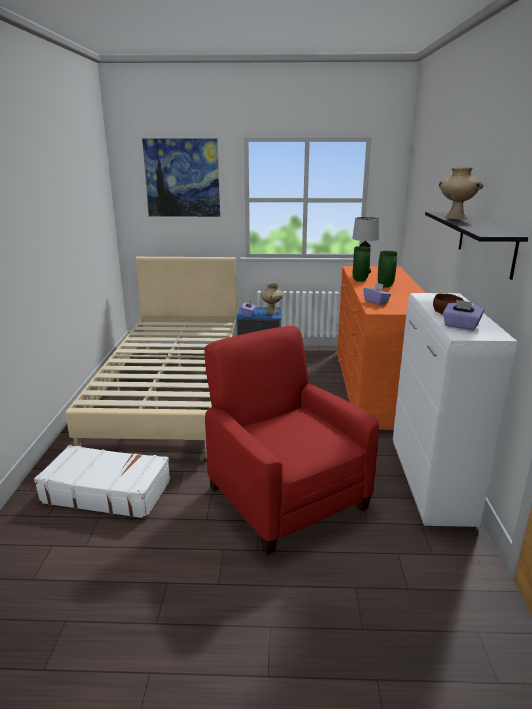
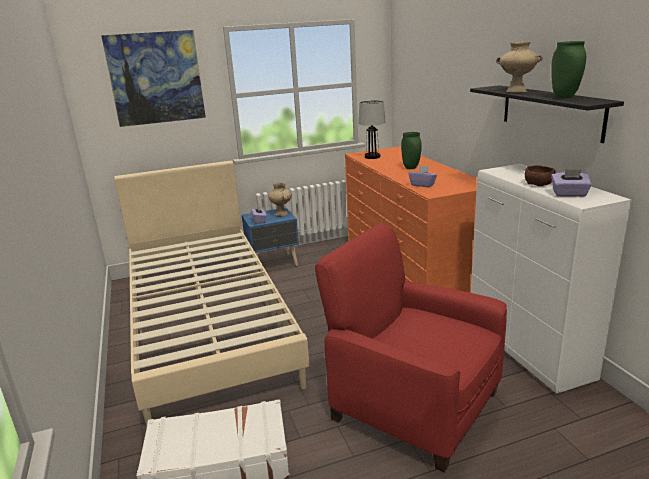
camera: 20 degrees left, 0 degrees up
(359, 280) = (380, 166): green vase -> green vase (563, 97)

